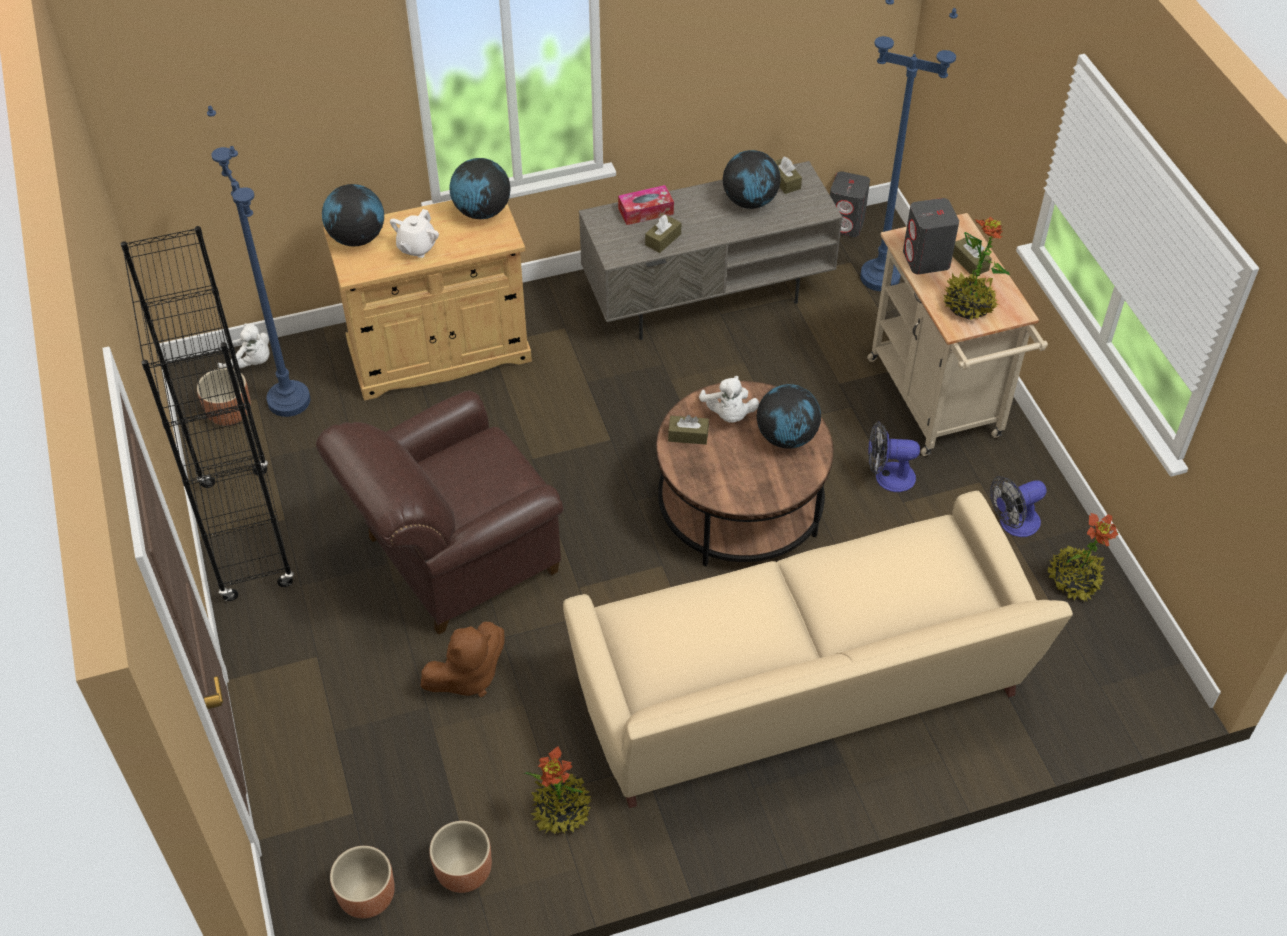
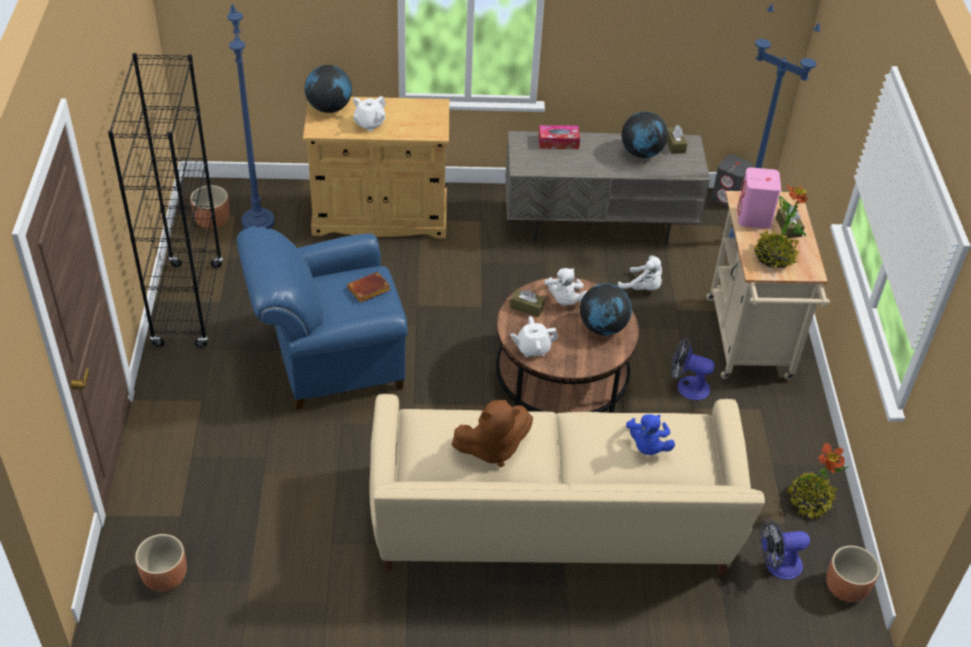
camera: 15 degrees right, 5 degrees down
(251, 363) = (242, 191): white plush toy -> white plush toy (643, 288)
(453, 558) = (329, 359): brown armchair -> blue armchair
(464, 872) = (242, 581): brown planter -> brown planter (846, 588)
(467, 677) = (304, 444): brown plush toy -> brown plush toy (492, 448)
(482, 211) = (427, 110): globe -> none
(491, 465) = (368, 291): none -> brown book
(562, 810) = (333, 557): potted plant -> none
(663, 239) = (563, 164): brown tissue box -> none
(716, 486) = (532, 348): none -> white teapot
(901, 576) = (647, 446): none -> blue plush toy
(926, 260) = (754, 218): grey speaker -> pink speaker
(1013, 524) = (775, 447): fan -> fan (777, 565)

